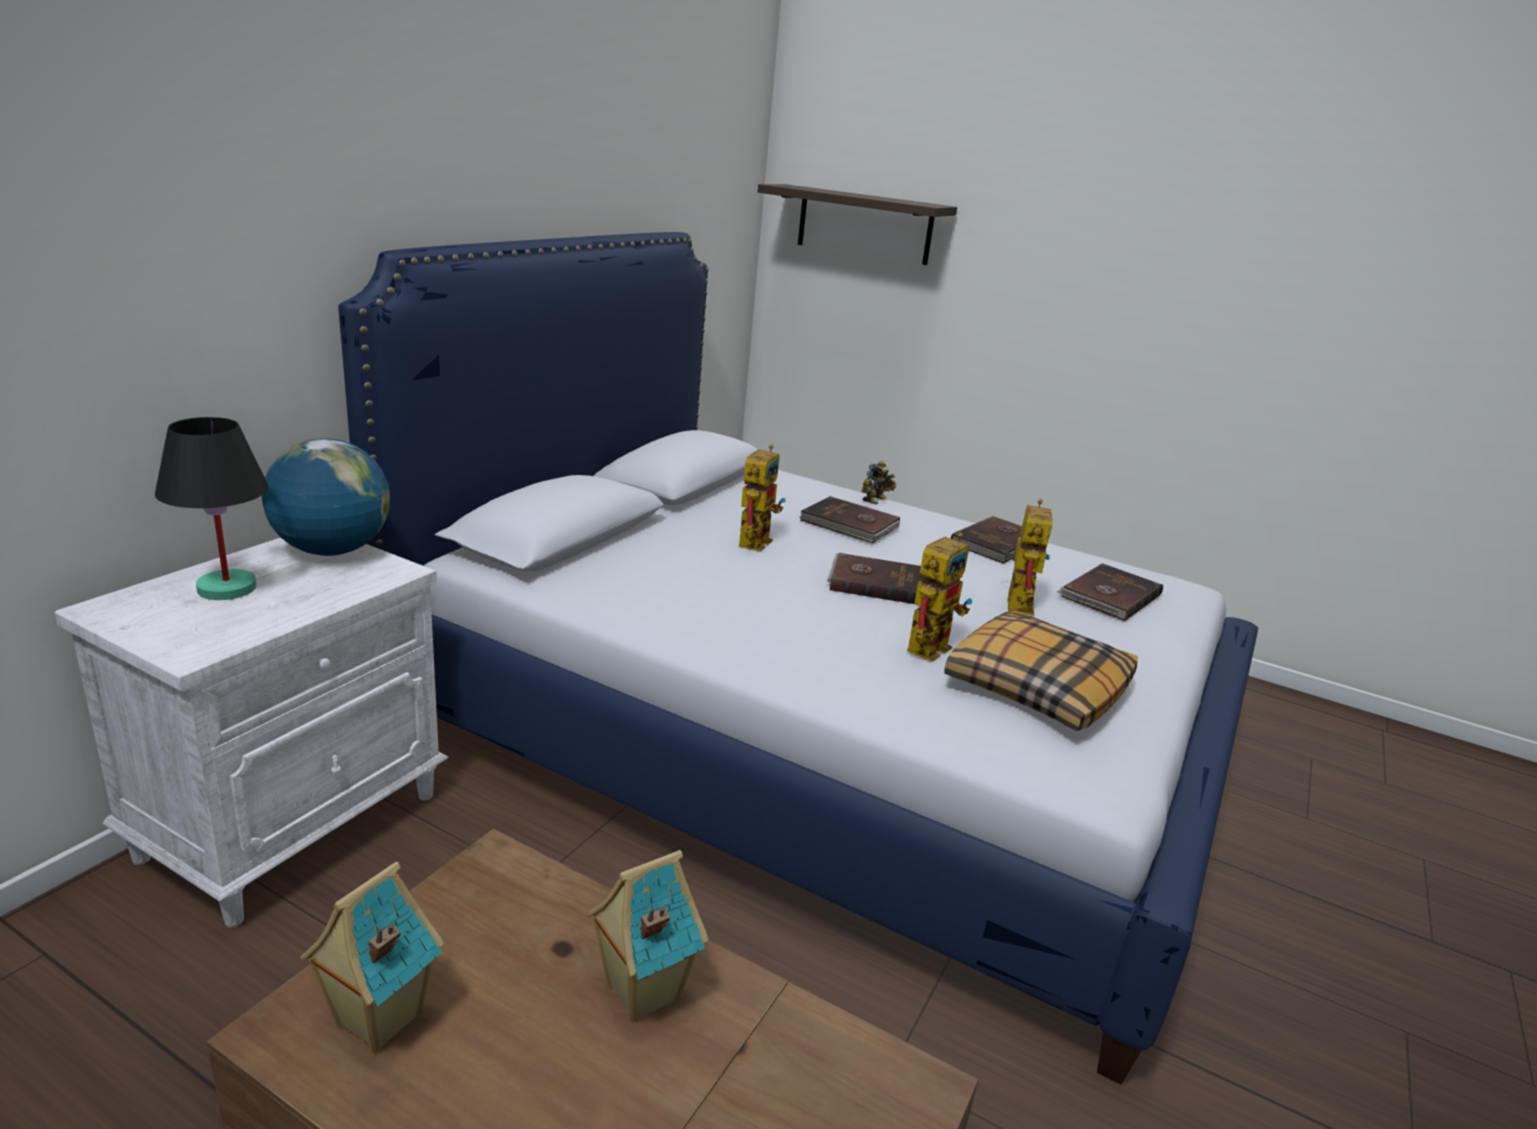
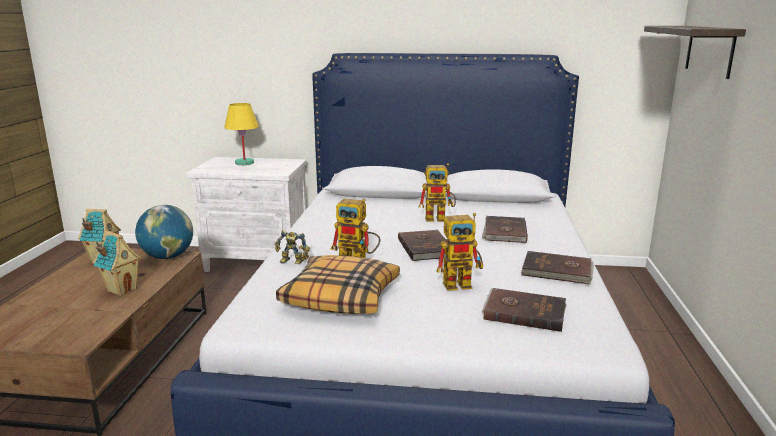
camera: 70 degrees right, 5 degrees down
(227, 589) = (244, 163): black table lamp -> yellow table lamp
(332, 550) = (286, 164): globe -> globe (168, 257)
(876, 500) = (563, 233): toy robot -> toy robot (292, 262)

